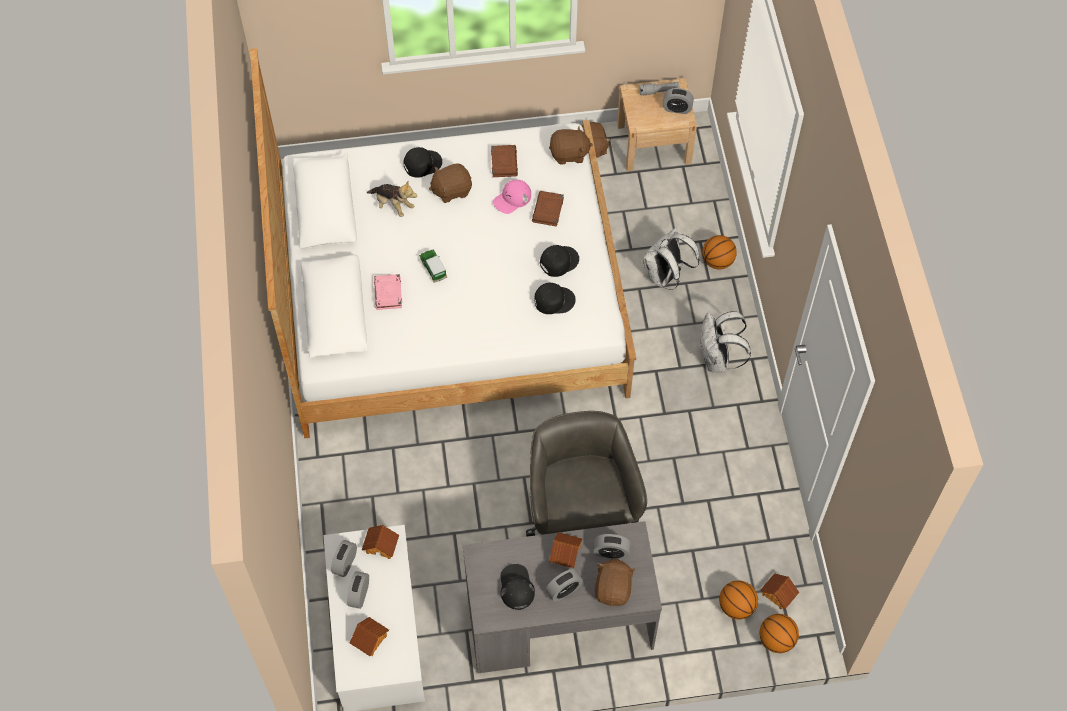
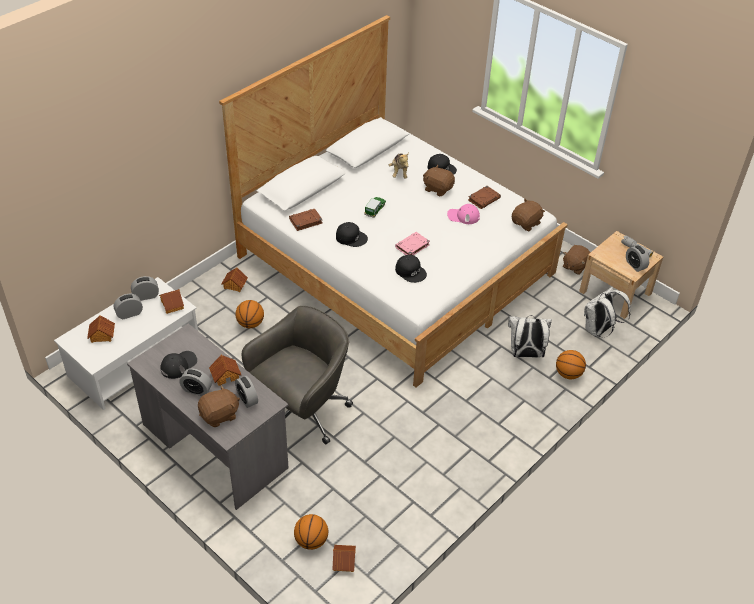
camera: 50 degrees right, 15 degrees down
(346, 468) = (234, 285): none -> toy house
(388, 294) = (336, 202): pink book -> pink book (412, 246)
(548, 210) = (473, 236): brown book -> brown book (305, 221)
(558, 261) = (442, 258): black cap -> black cap (351, 237)
(569, 154) = (526, 223): brown plush toy -> brown plush toy turned 90 degrees counterclockwise
(717, 360) = (493, 417): white backpack -> white backpack (598, 330)
(776, 640) = (305, 582): basketball -> basketball (250, 324)

